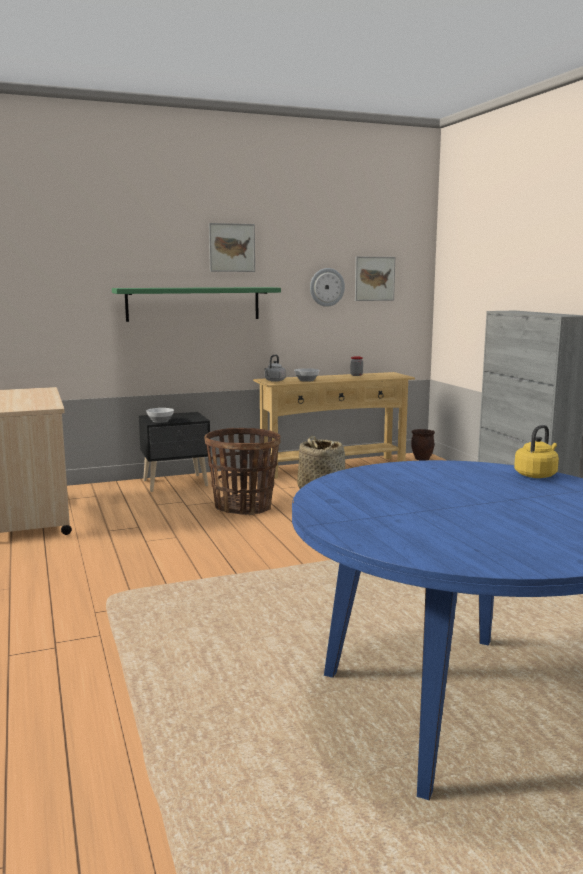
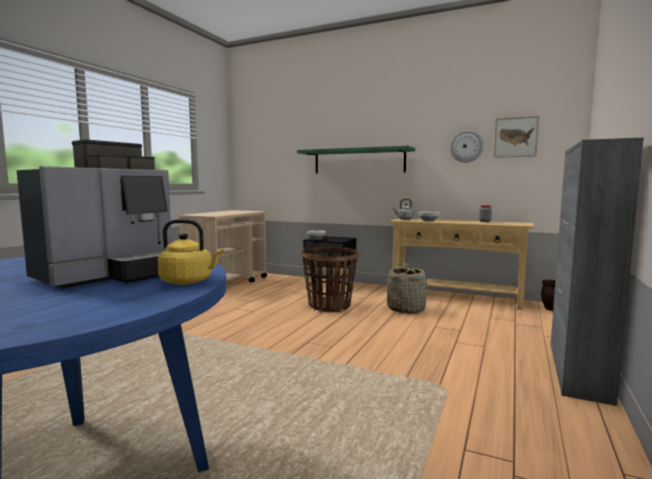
camera: 45 degrees right, 5 degrees down
(232, 247) = (387, 119): picture -> none
(474, 485) = (113, 275): none -> coffee machine

